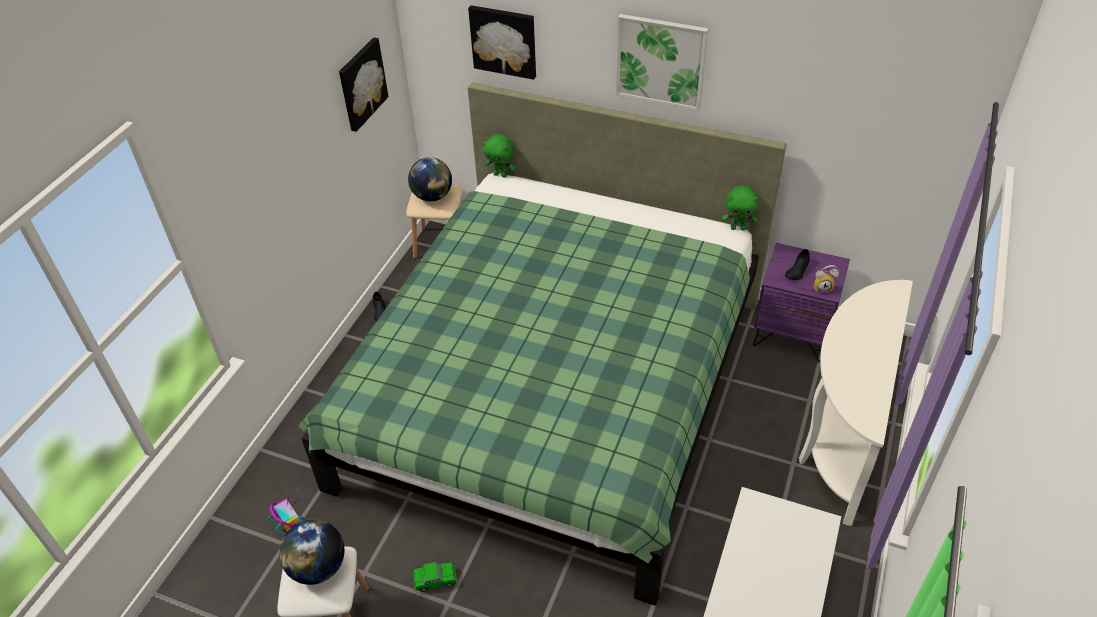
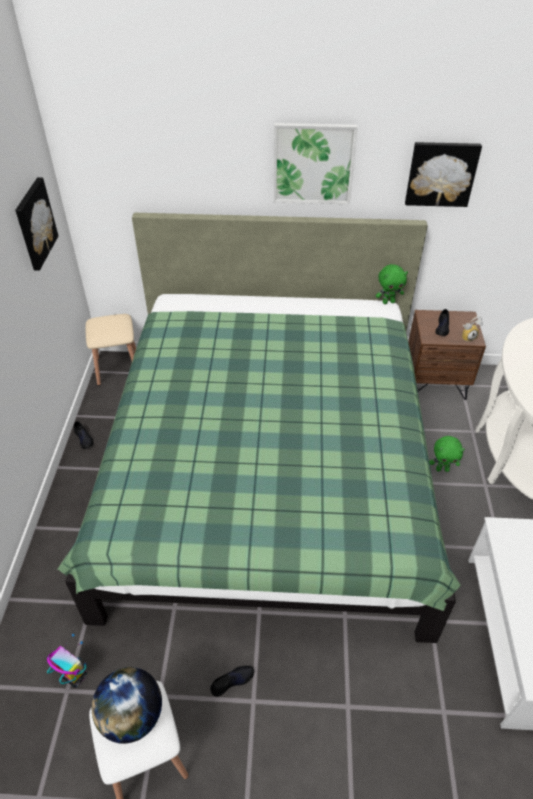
camera: 20 degrees left, 0 degrees up
(432, 196) = (107, 326): globe -> none
(435, 580) = (232, 681): toy car -> black shoe
(501, 174) = (170, 294): green plush toy -> green plush toy (442, 469)
(504, 41) = (162, 167): picture -> picture (441, 173)
(792, 333) = (434, 381): purple nightstand -> brown nightstand

